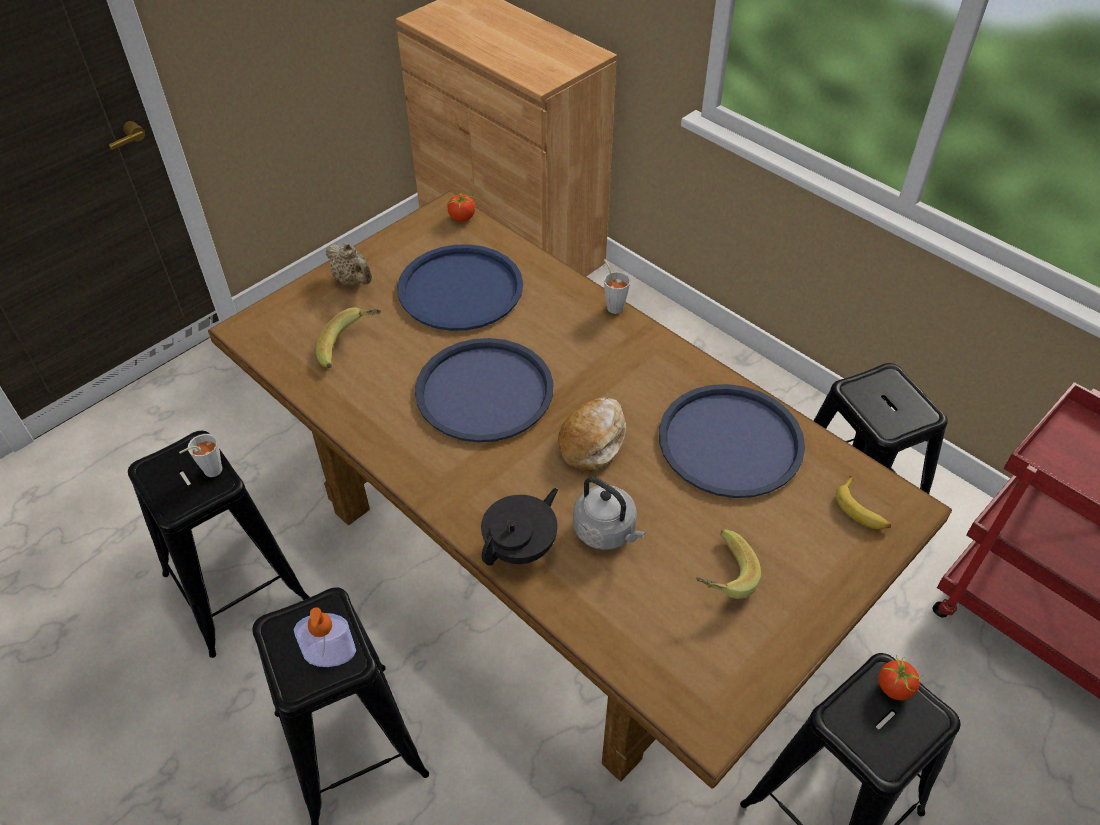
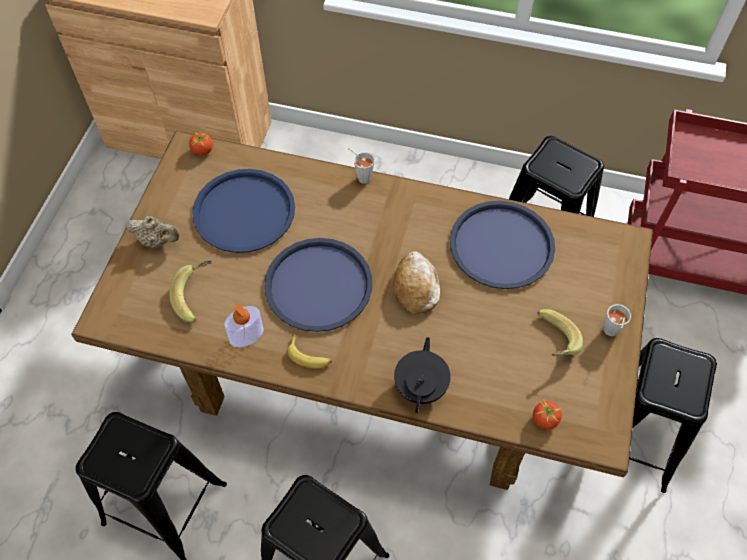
camera: 30 degrees left, 10 degrees up
(209, 472) = (143, 442): grey cup -> grey cup (610, 332)
(330, 653) = (329, 522): soap dispenser -> soap dispenser (247, 335)
(607, 531) = (467, 347): grey kettle -> none
(862, 510) = (605, 255): banana -> banana (309, 356)
(894, 688) = (672, 357): tomato -> tomato (545, 420)

